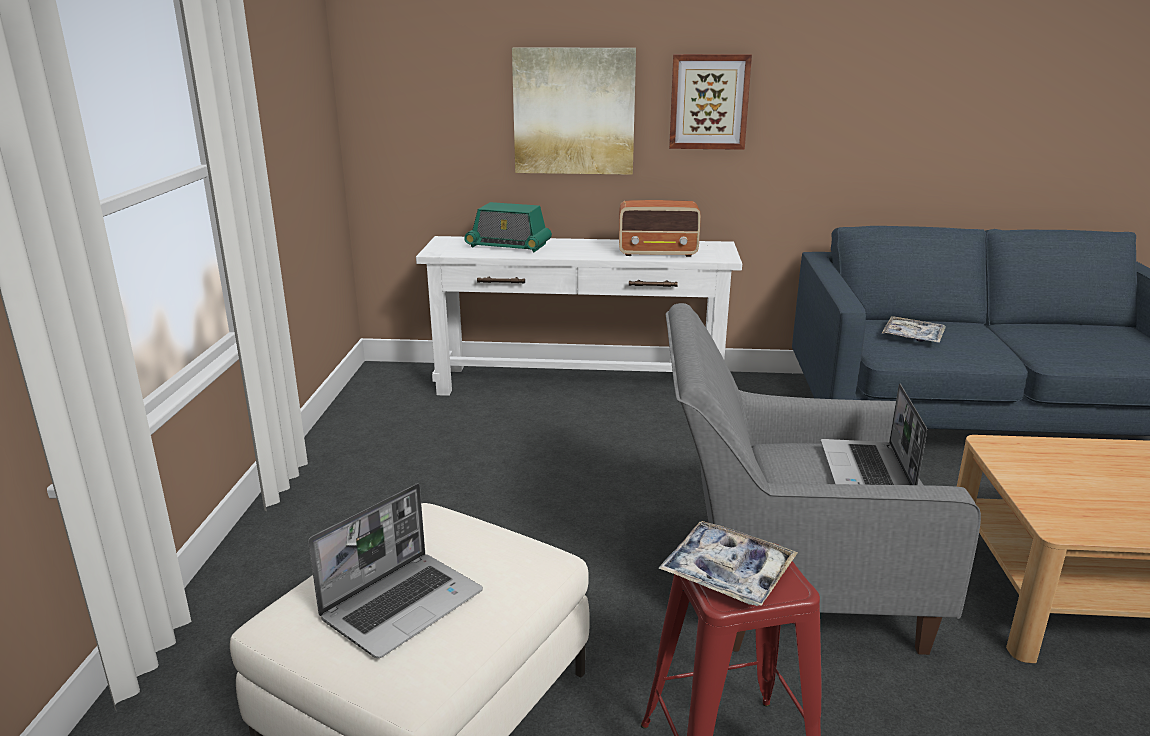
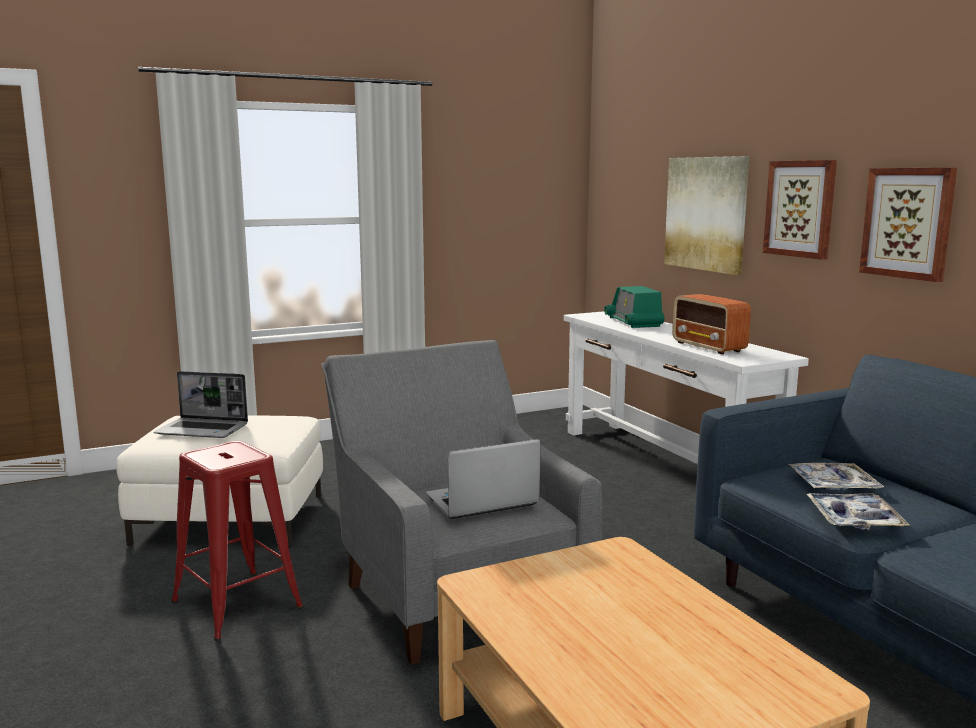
camera: 60 degrees right, 10 degrees down
(727, 573) = (225, 450): tray -> tray (854, 519)
(829, 110) = (908, 223): none -> picture

